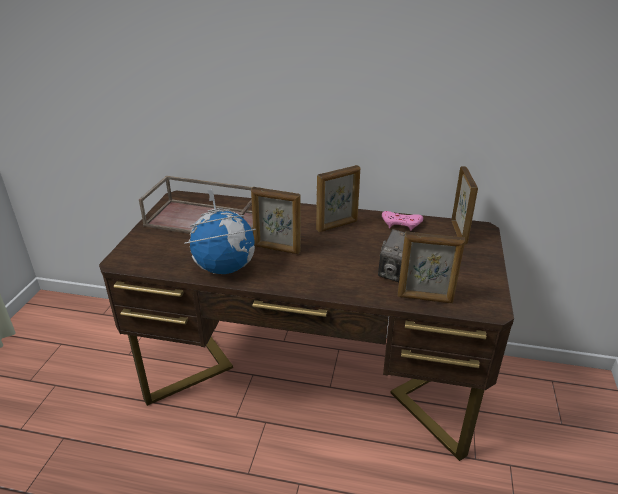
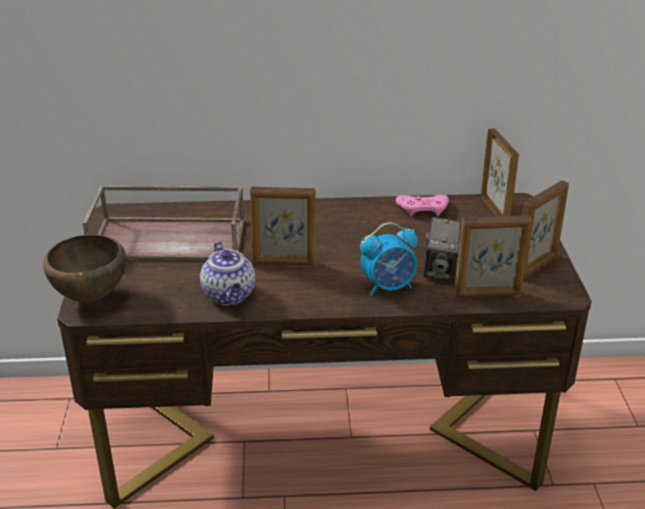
camera: 15 degrees left, 0 degrees up
(128, 254) = (90, 298): none -> brown bowl
(225, 267) = (230, 296): globe -> teapot
(337, 226) = (346, 222): picture frame -> picture frame (536, 266)
(347, 279) = (388, 287): none -> alarm clock

